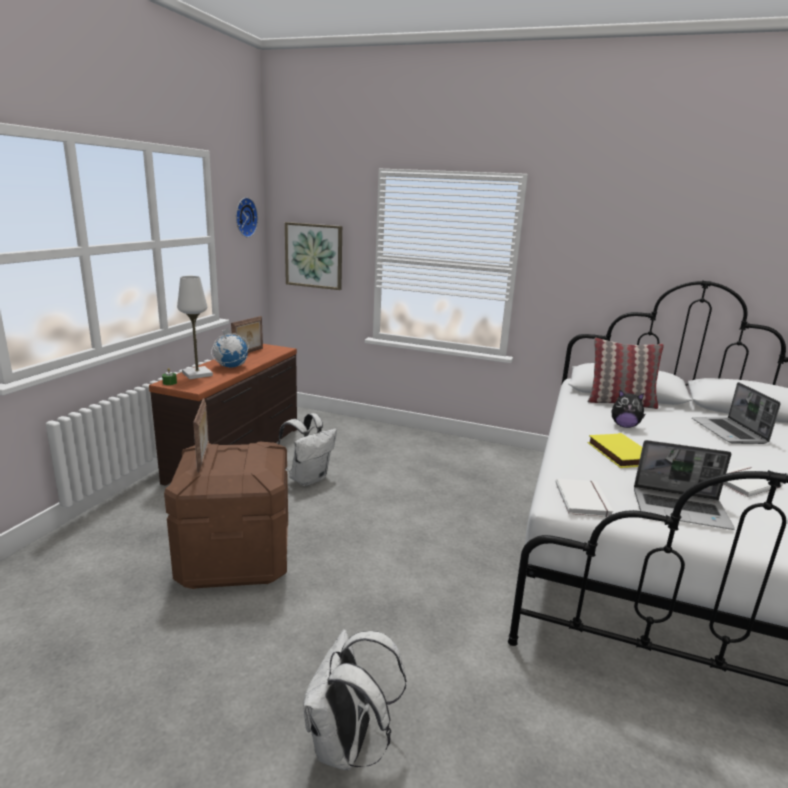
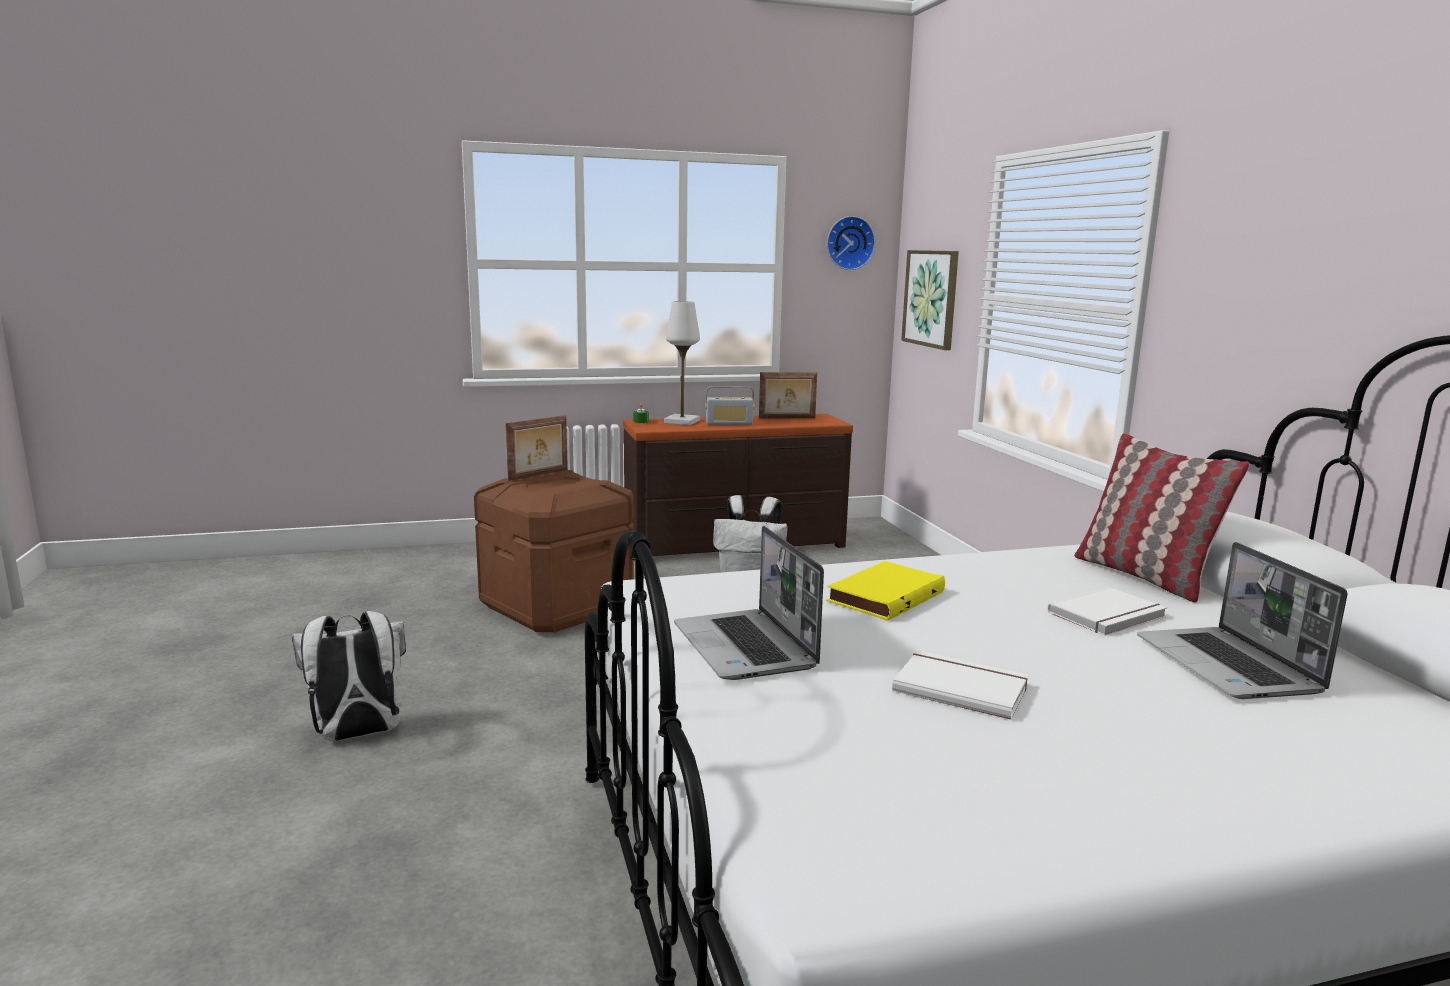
camera: 55 degrees right, 5 degrees down
(231, 367) = (729, 423): globe -> radio
(584, 499) = (674, 594): white book -> white book (1109, 616)
(624, 426) = (1025, 589): plush toy -> none
(729, 432) = (1229, 666): laptop -> laptop turned 60 degrees counterclockwise

